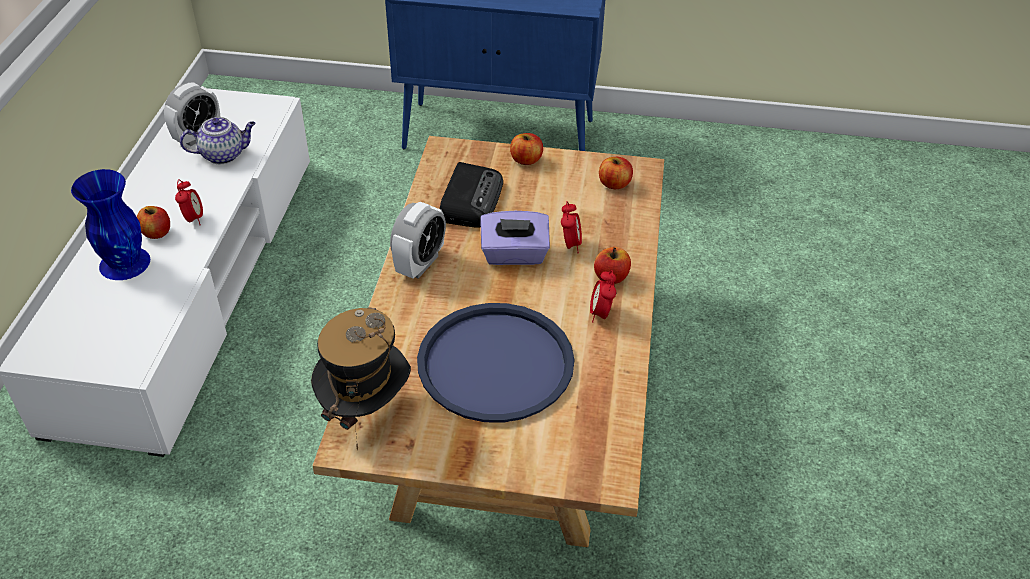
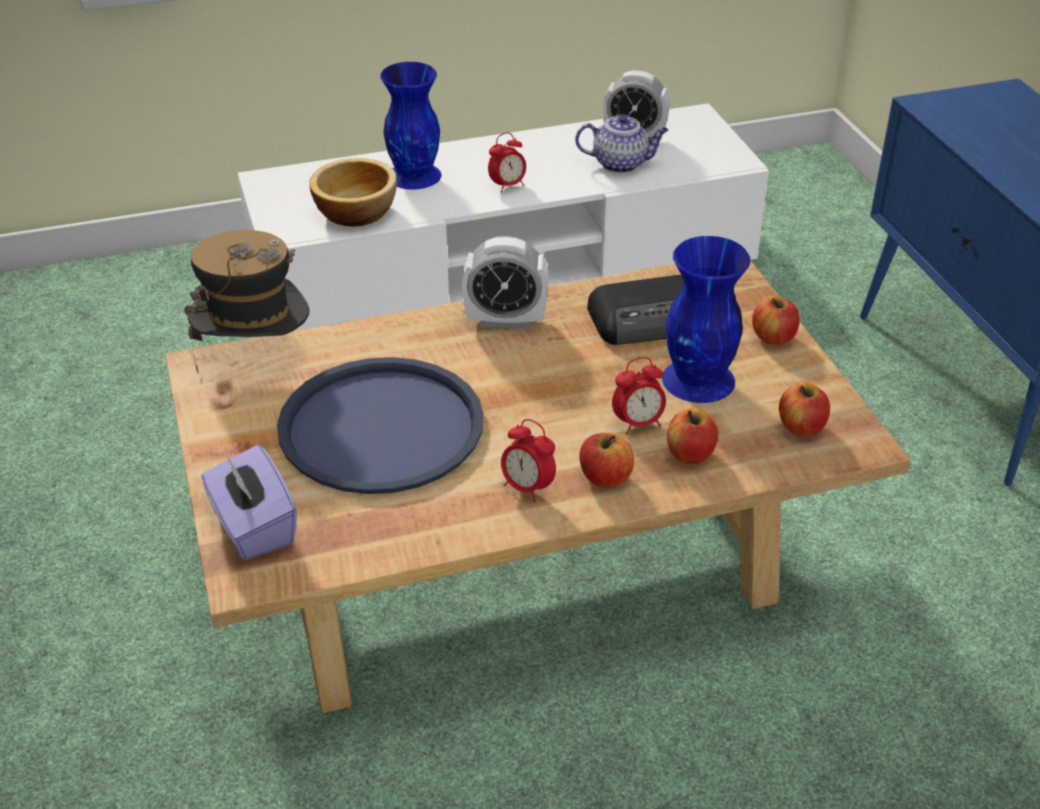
camera: 65 degrees right, 5 degrees down
(142, 313) = (356, 211): none -> bowl
(157, 233) = (469, 175): apple -> apple (690, 454)
(224, 155) = (621, 164): teapot -> teapot turned 45 degrees counterclockwise
(514, 255) = (580, 384): purple tissue box -> purple tissue box (253, 527)
(546, 205) = (698, 381): none -> blue vase
(601, 314) = (527, 488): alarm clock -> alarm clock turned 120 degrees counterclockwise

